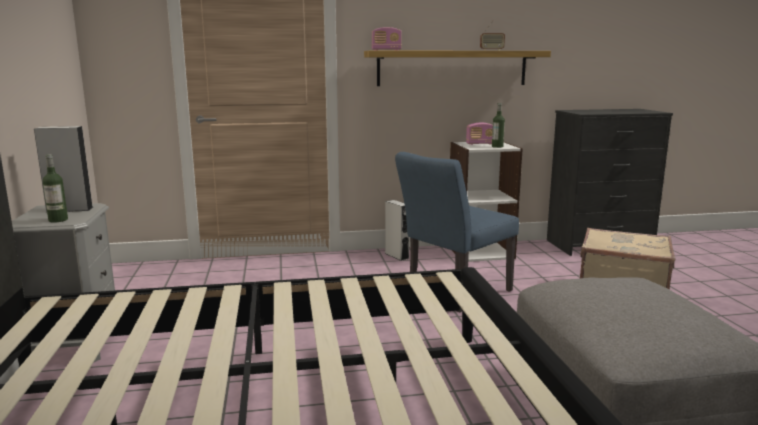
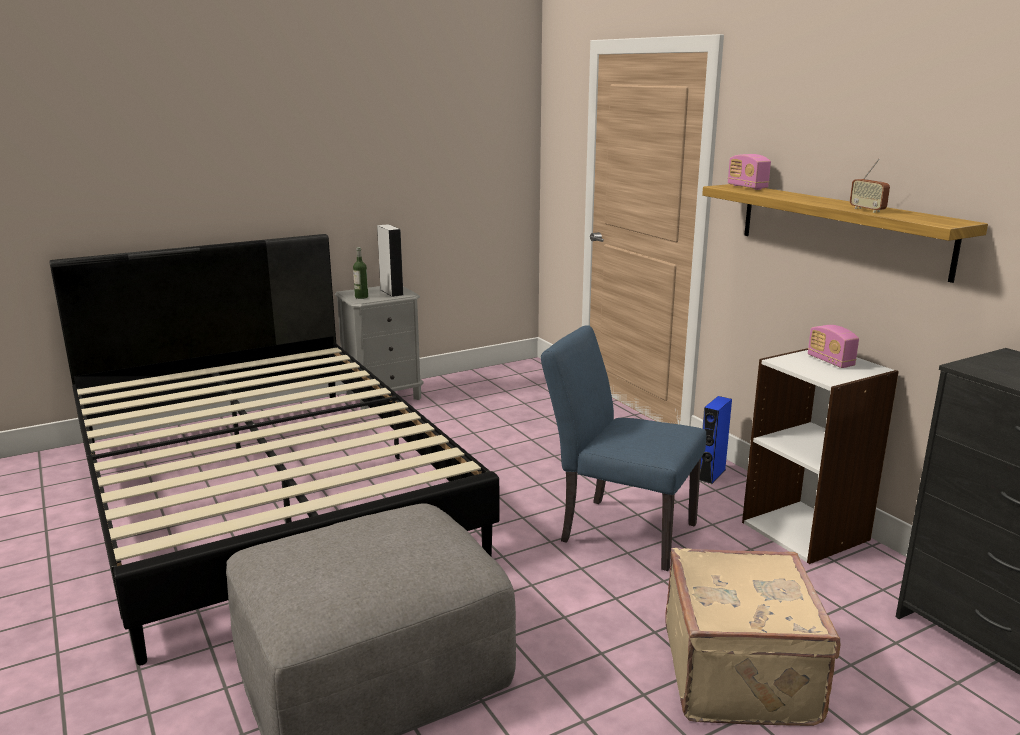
camera: 70 degrees right, 5 degrees up
(396, 256) = (711, 475): grey speaker -> blue speaker
(497, 146) = (819, 372): bottle -> none

